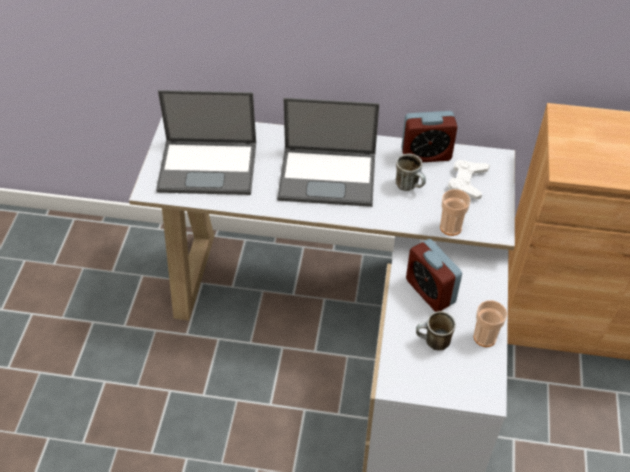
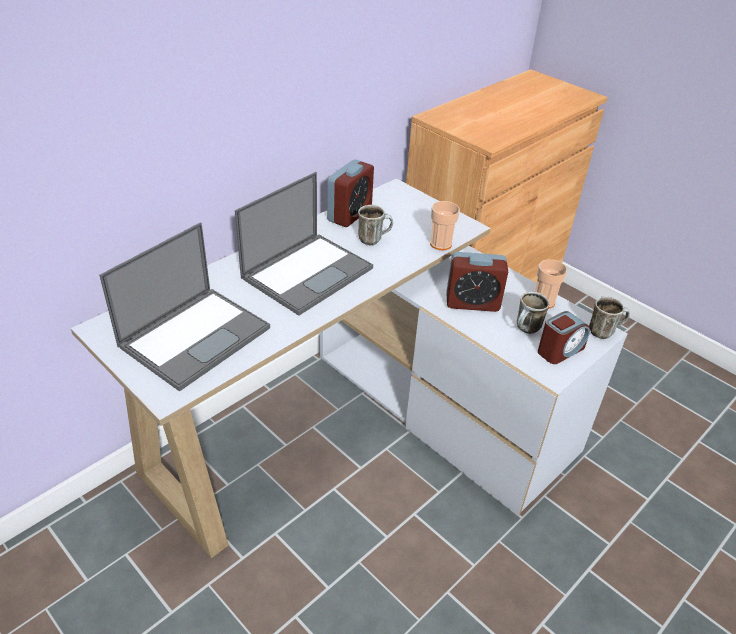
camera: 55 degrees left, 10 degrees down
(430, 377) = (560, 350): none -> alarm clock
(467, 182) = (403, 213): white game controller -> none
(489, 397) = (604, 331): none -> mug

